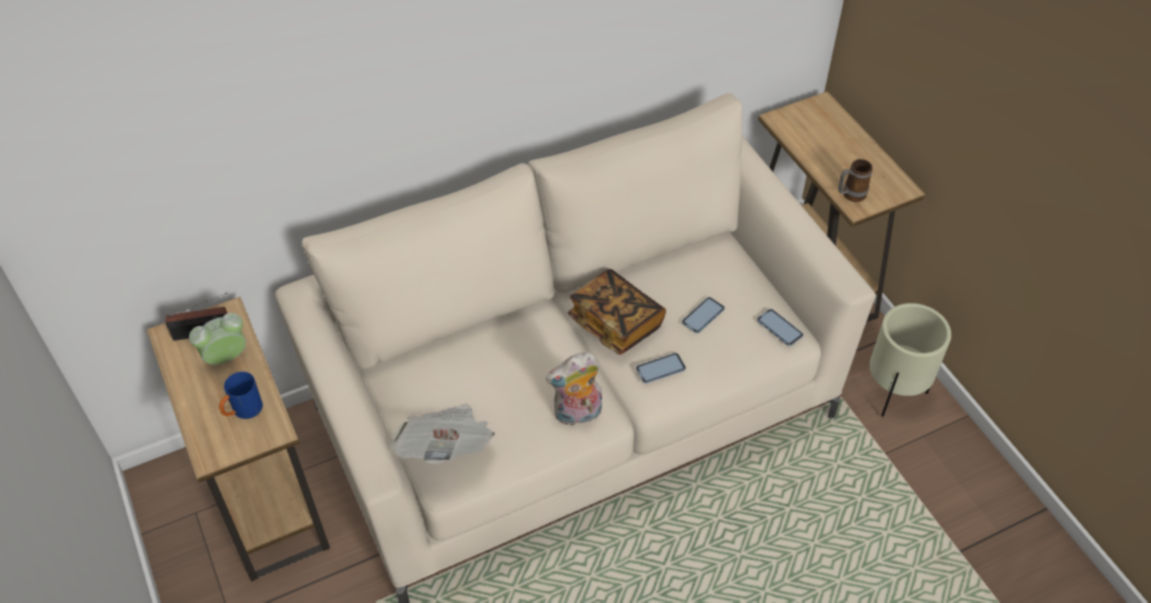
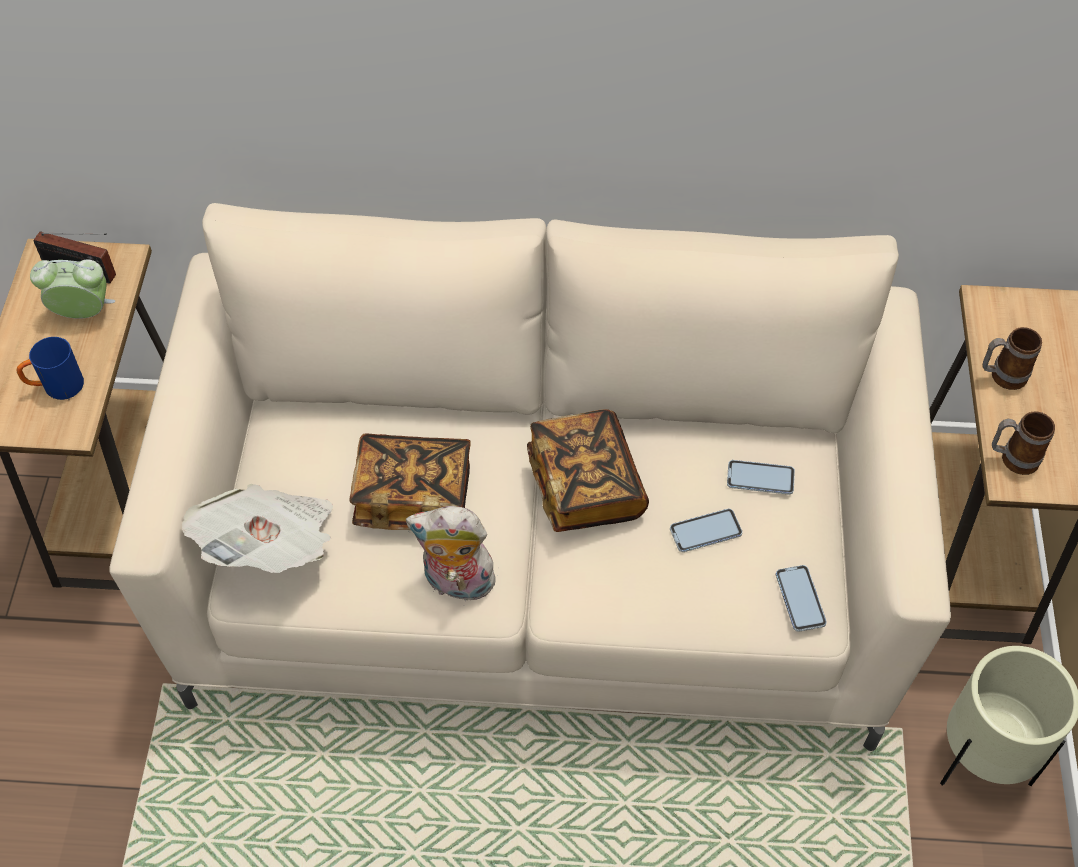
camera: 30 degrees right, 5 degrees up
(516, 377) = (414, 497): none -> book
(660, 369) = (600, 576): phone -> phone (760, 478)
(814, 155) = (1001, 376): none -> mug

